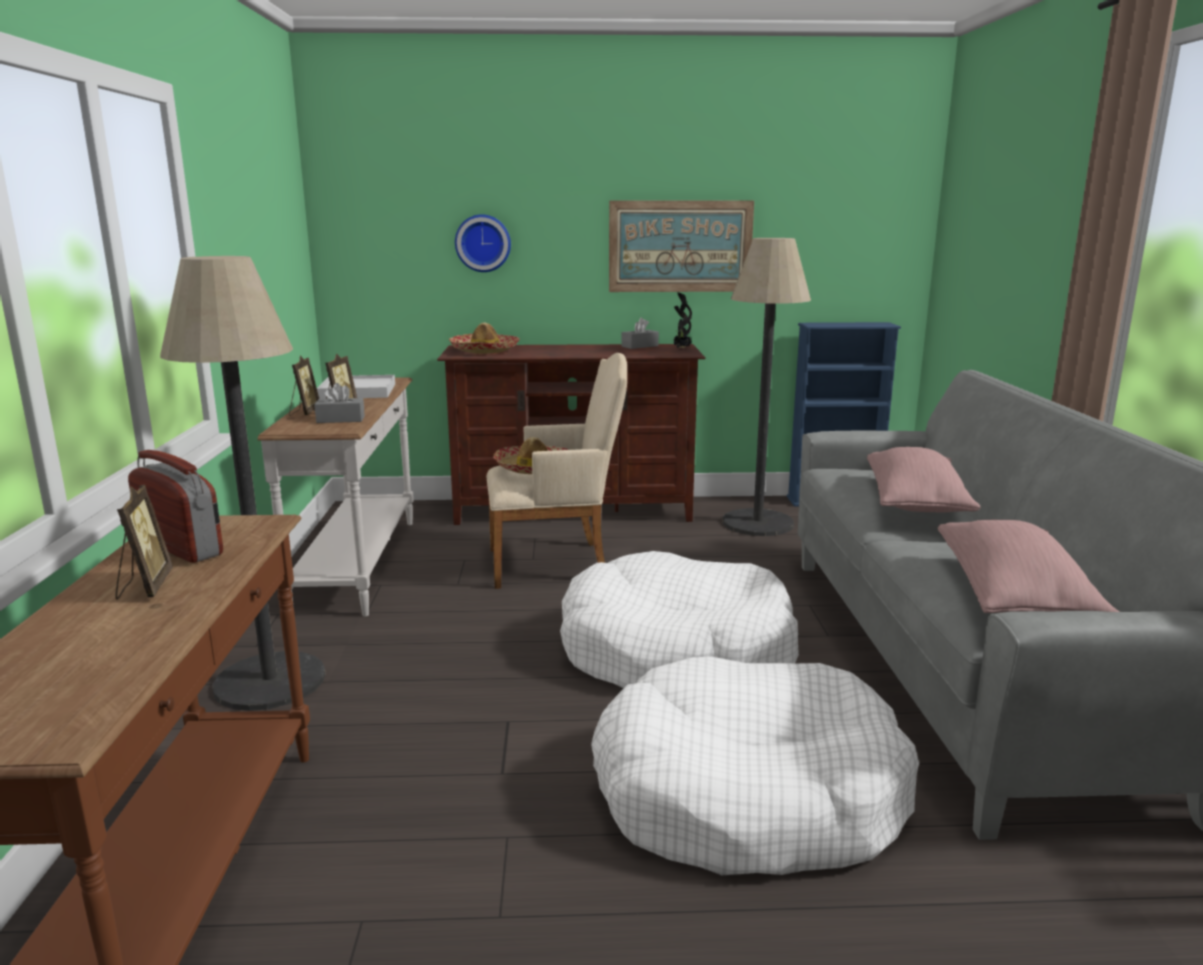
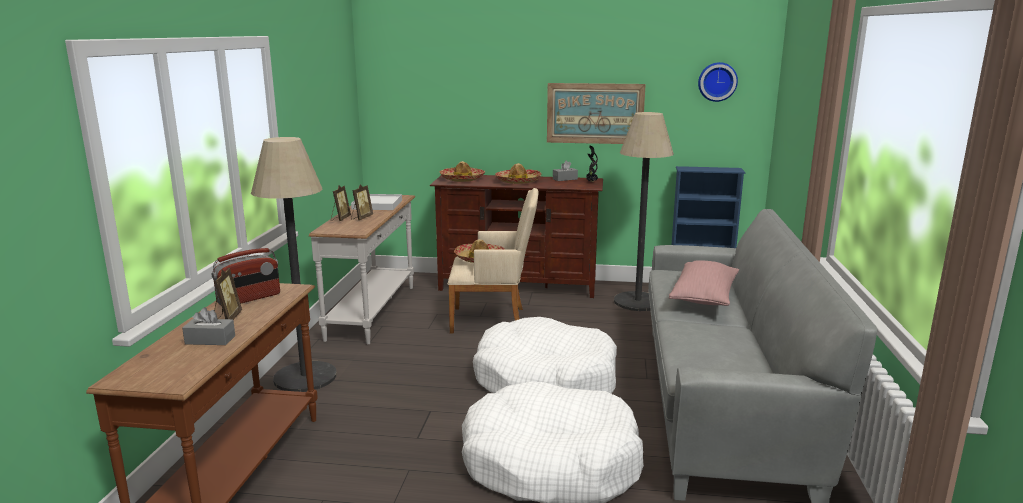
camera: 10 degrees right, 0 degrees up
(181, 546) = (249, 299): radio -> radio turned 90 degrees clockwise
(340, 419) = (359, 225): grey tissue box -> grey tissue box (210, 340)
(483, 243) = (466, 109): wall clock -> wall clock (717, 81)
(572, 350) = (518, 181): none -> hat
(1013, 596) = (717, 360): pink pillow -> none

